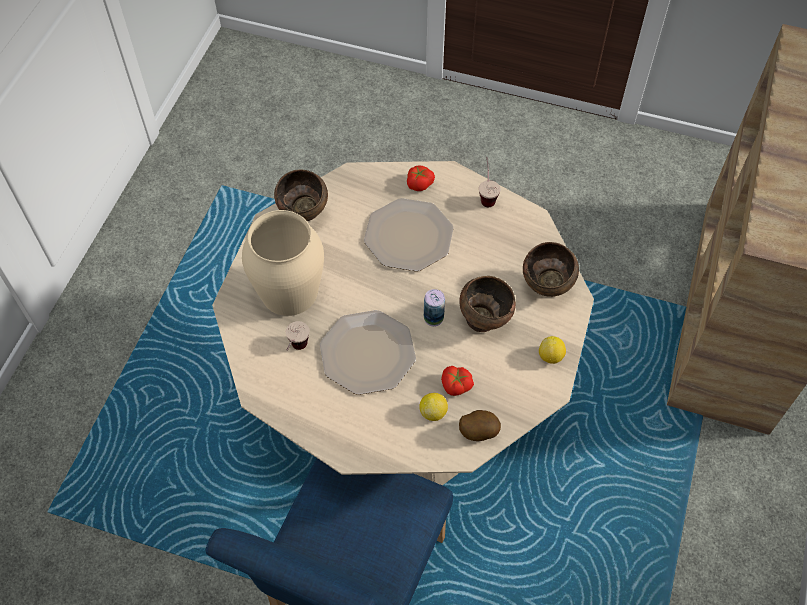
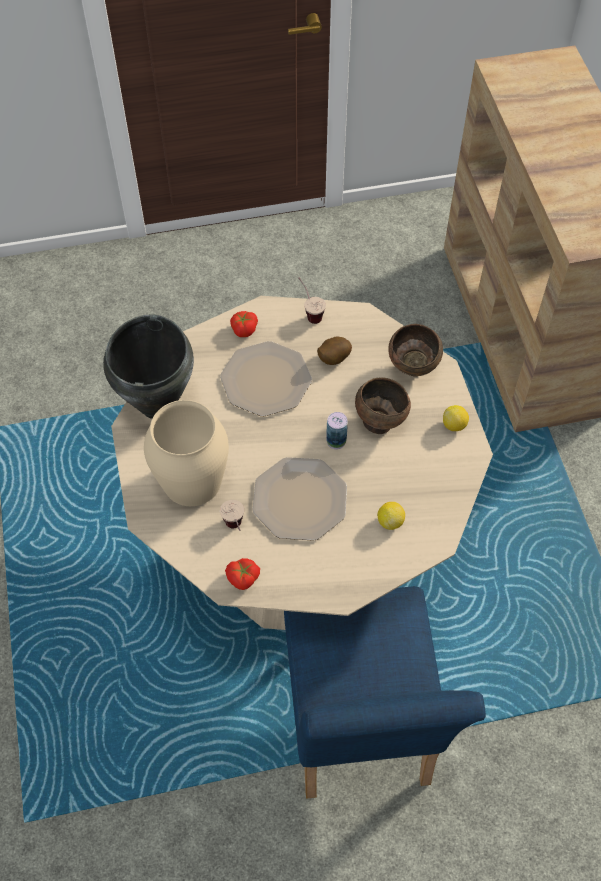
camera: 30 degrees left, 0 degrees up
(305, 214) = (158, 404): brown bowl -> black cooking pot
(456, 386) = (394, 489): tomato -> tomato (243, 578)
(478, 431) = (437, 518): potato -> potato (332, 358)

